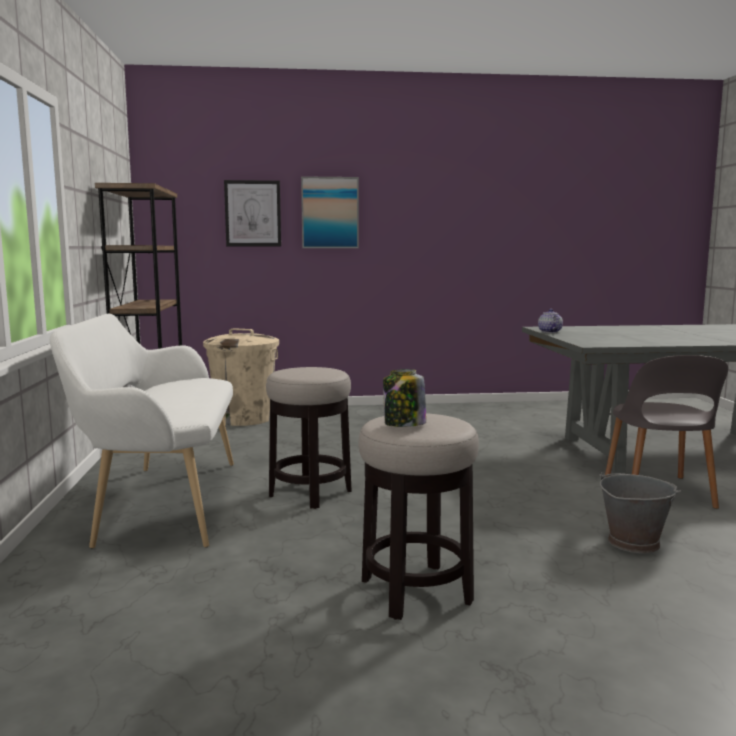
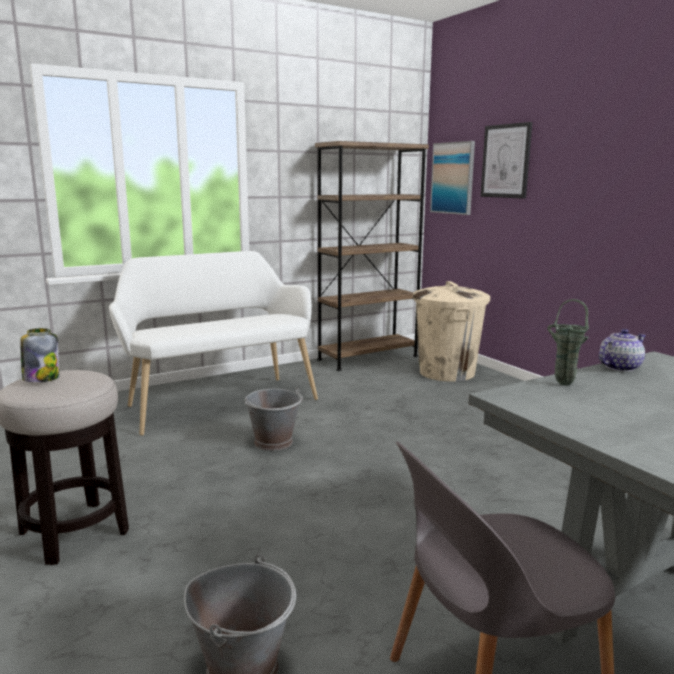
camera: 65 degrees right, 5 degrees up
(310, 493) = (274, 442): stool -> grey bucket
(330, 213) = (577, 158): picture -> picture (453, 178)
(573, 339) = (561, 384): none -> green vase

